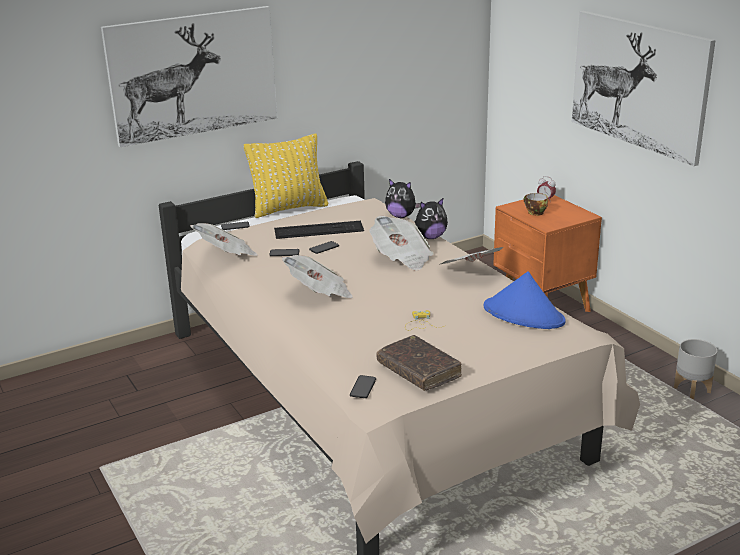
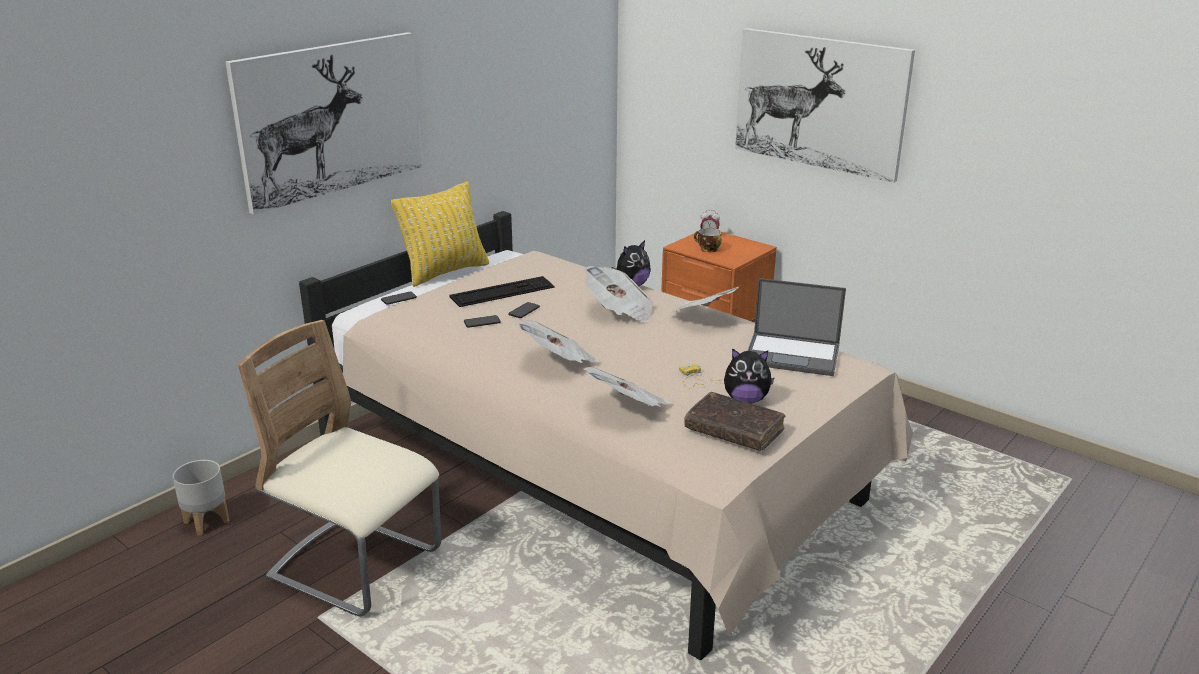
camera: 20 degrees left, 0 degrees up
(147, 435) = (356, 566): none -> beige chair
(226, 255) = (413, 333): newspaper -> newspaper (628, 408)
(363, 387) = (688, 459): phone -> none
(401, 216) = (582, 267): plush toy -> plush toy (746, 400)
(524, 314) = (793, 354): blue hat -> laptop
(692, 389) = (907, 412): grey planter -> grey planter (207, 521)

